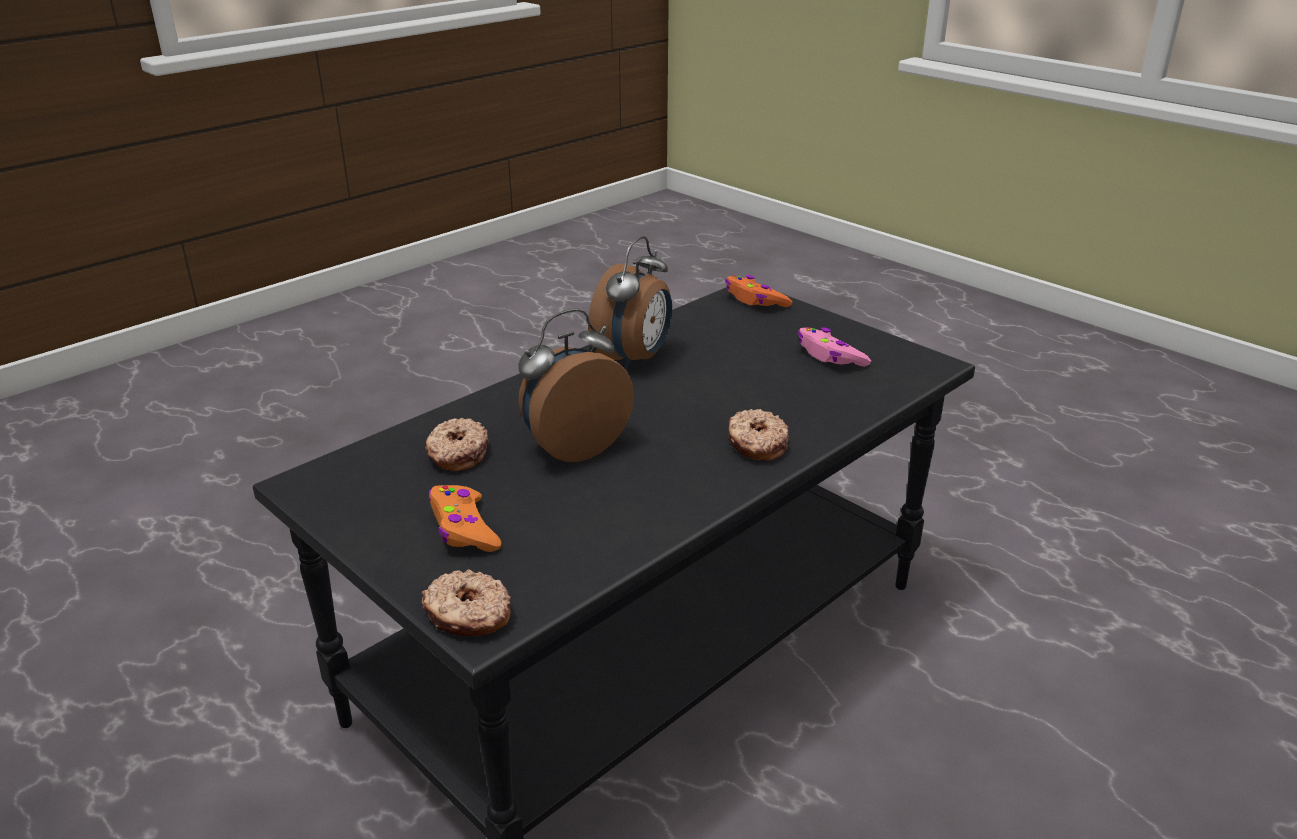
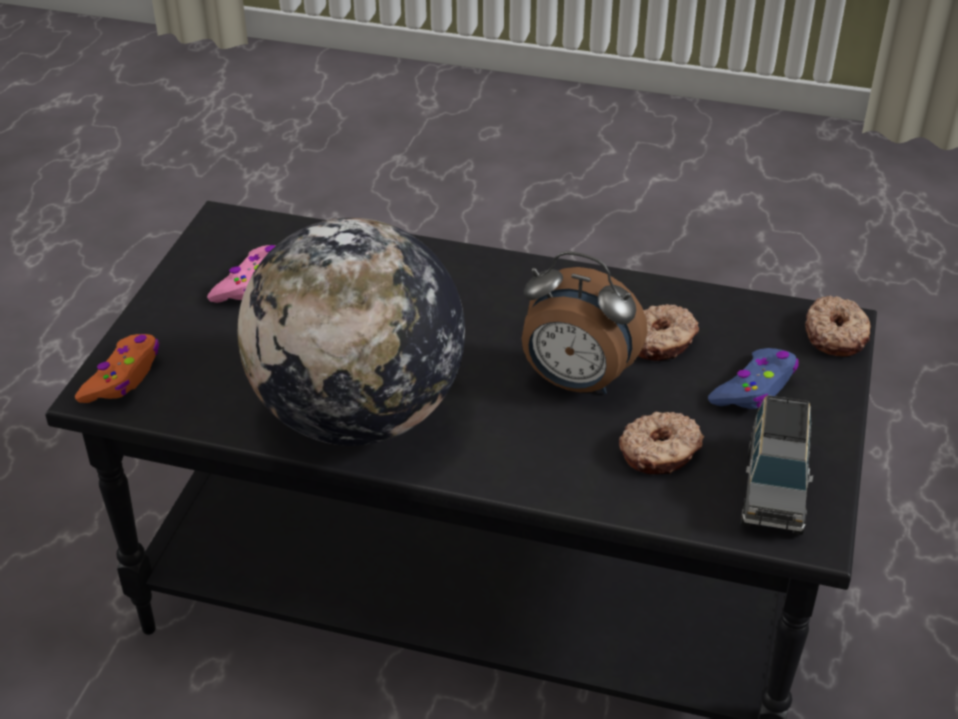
camera: 120 degrees left, 10 degrees up
(359, 487) = (774, 488): none -> grey toy car
(463, 528) = (754, 388): orange game controller -> blue game controller
(634, 359) = (359, 415): alarm clock -> globe
(756, 444) = (471, 278): donut -> donut (661, 342)

